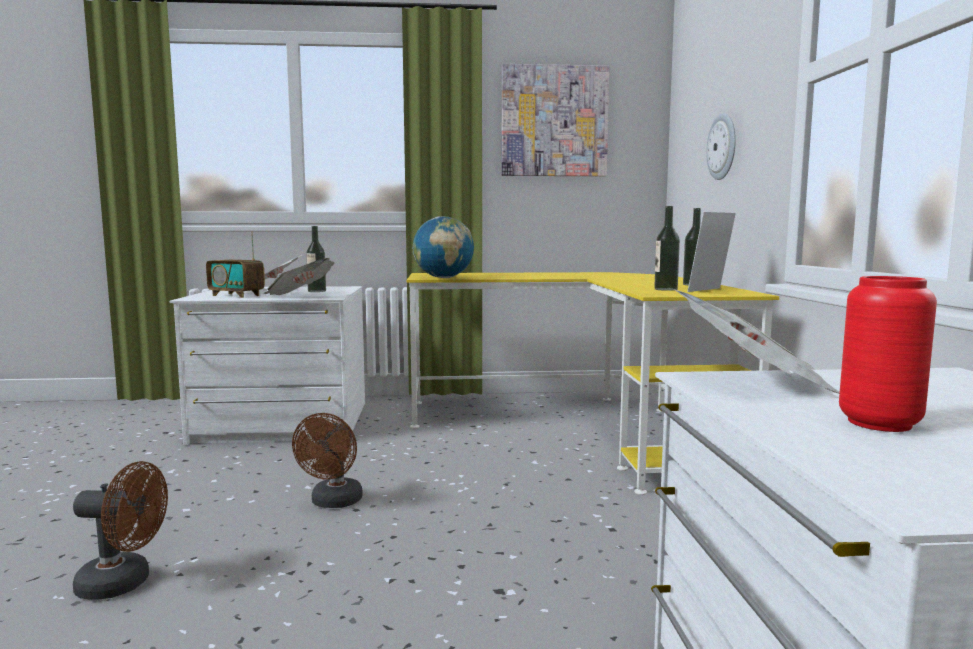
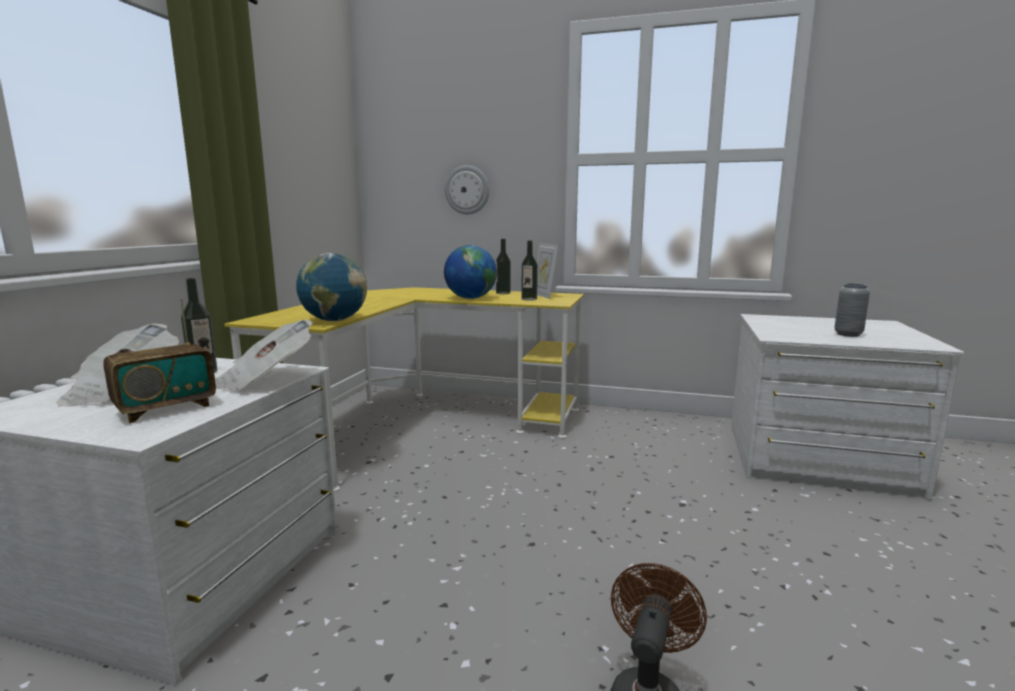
camera: 70 degrees left, 5 degrees up
(333, 503) = (510, 554): brown fan -> none
(554, 121) = (294, 143): picture -> none
(626, 283) = (470, 298): none -> globe
(754, 382) = (783, 334): newspaper -> none
(879, 423) = (848, 334): red vase -> grey vase

